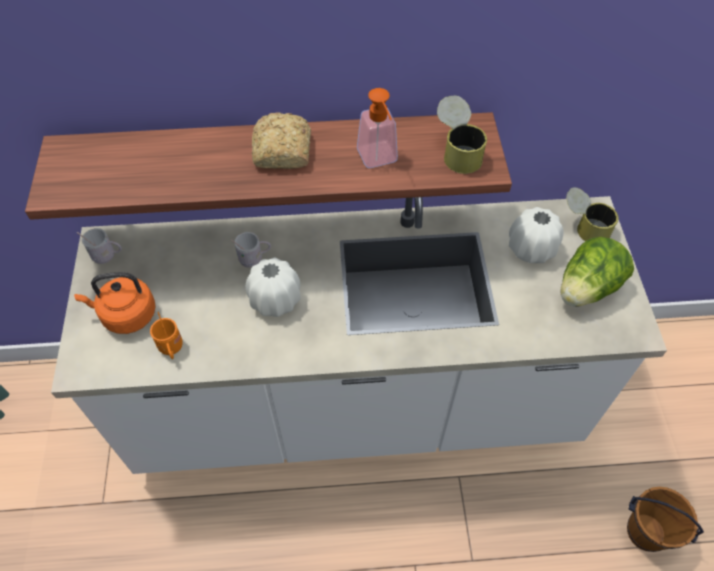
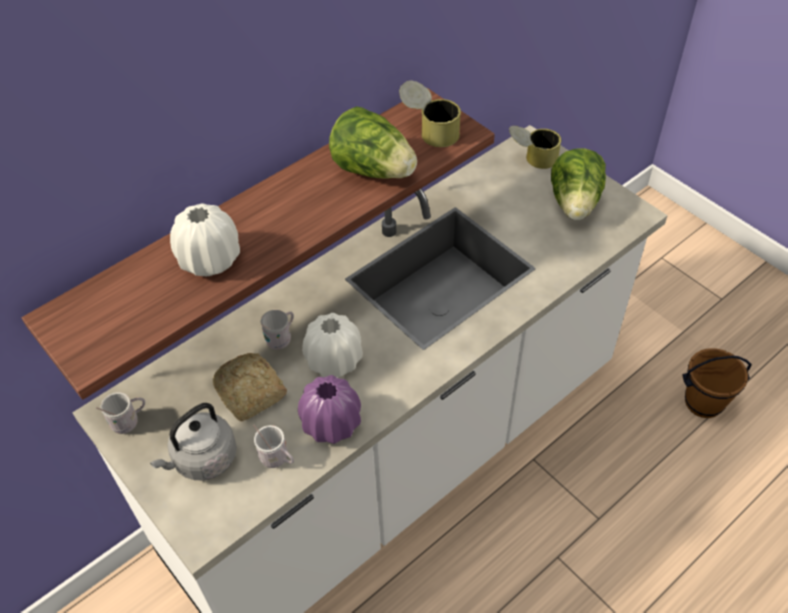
camera: 35 degrees left, 5 degrees down
(126, 315) = (202, 460): orange kettle -> grey kettle
(171, 349) = (277, 460): orange mug -> white mug
(230, 347) = (331, 423): none -> purple vase
(282, 152) = (282, 207): bread -> bread (250, 394)
(379, 160) = (373, 170): soap dispenser -> lettuce
(531, 249) = (507, 197): white vase -> white vase (210, 259)

